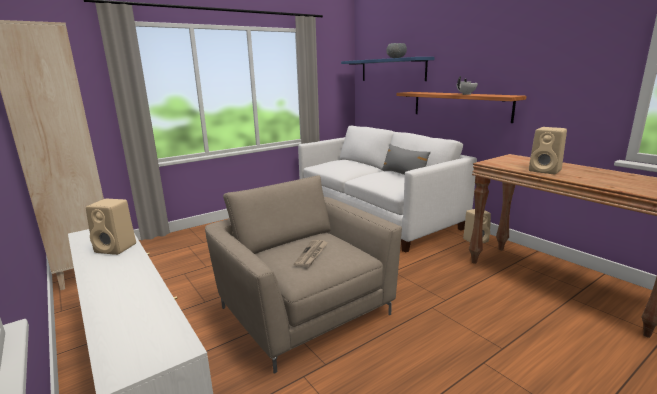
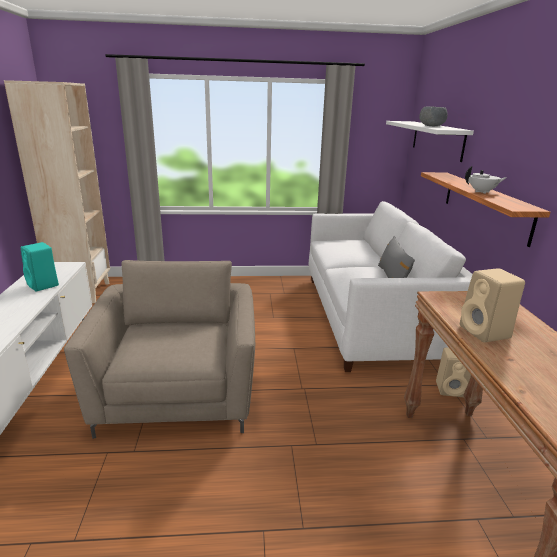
camera: 30 degrees right, 5 degrees up
(117, 248) = (43, 285): beige speaker -> turquoise speaker
(312, 254) = (167, 342): newspaper -> none
(392, 70) = (437, 139): blue shelf -> white shelf

